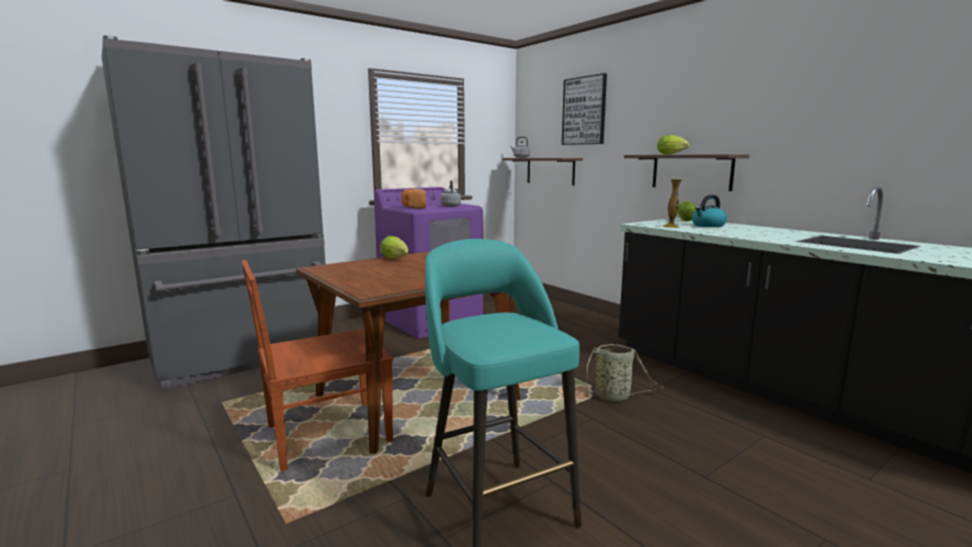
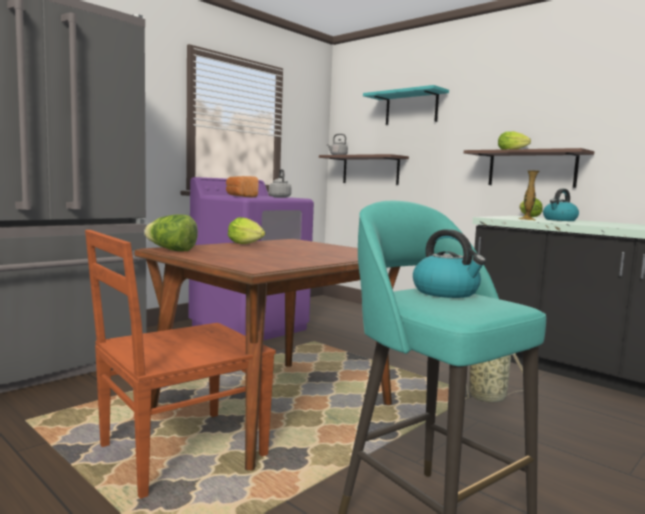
camera: 10 degrees left, 5 degrees down
(323, 269) = (172, 250): none -> lettuce
(502, 321) = (446, 292): none -> kettle
(584, 111) = (411, 108): picture -> turquoise shelf

